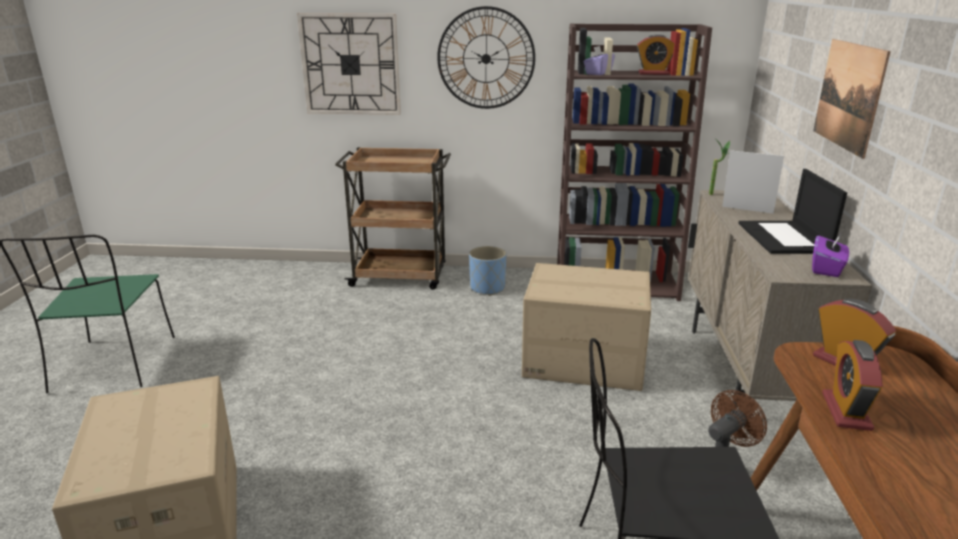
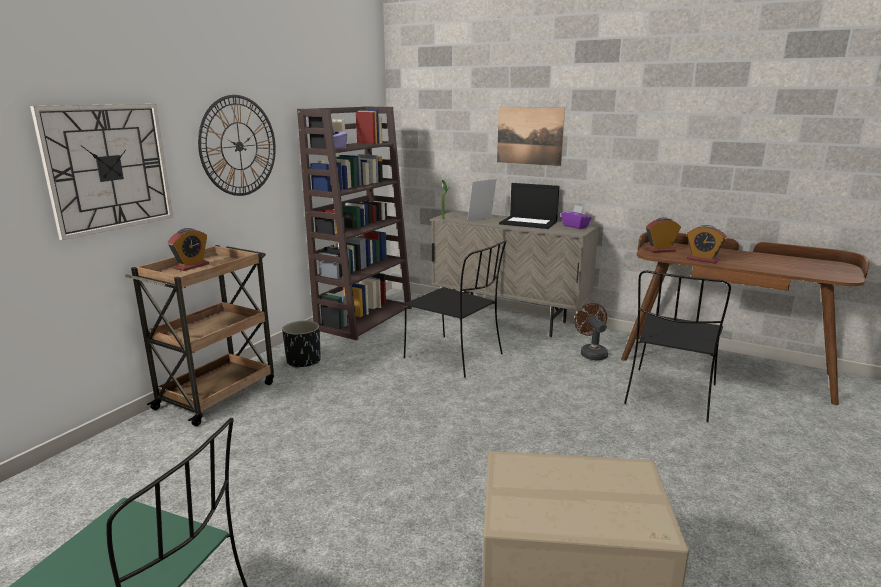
camera: 65 degrees left, 5 degrees down
(487, 288) = (303, 361): blue planter -> black planter
(583, 362) = (455, 357): cardboard box -> black chair
(653, 73) = (360, 144): alarm clock -> alarm clock (191, 266)

